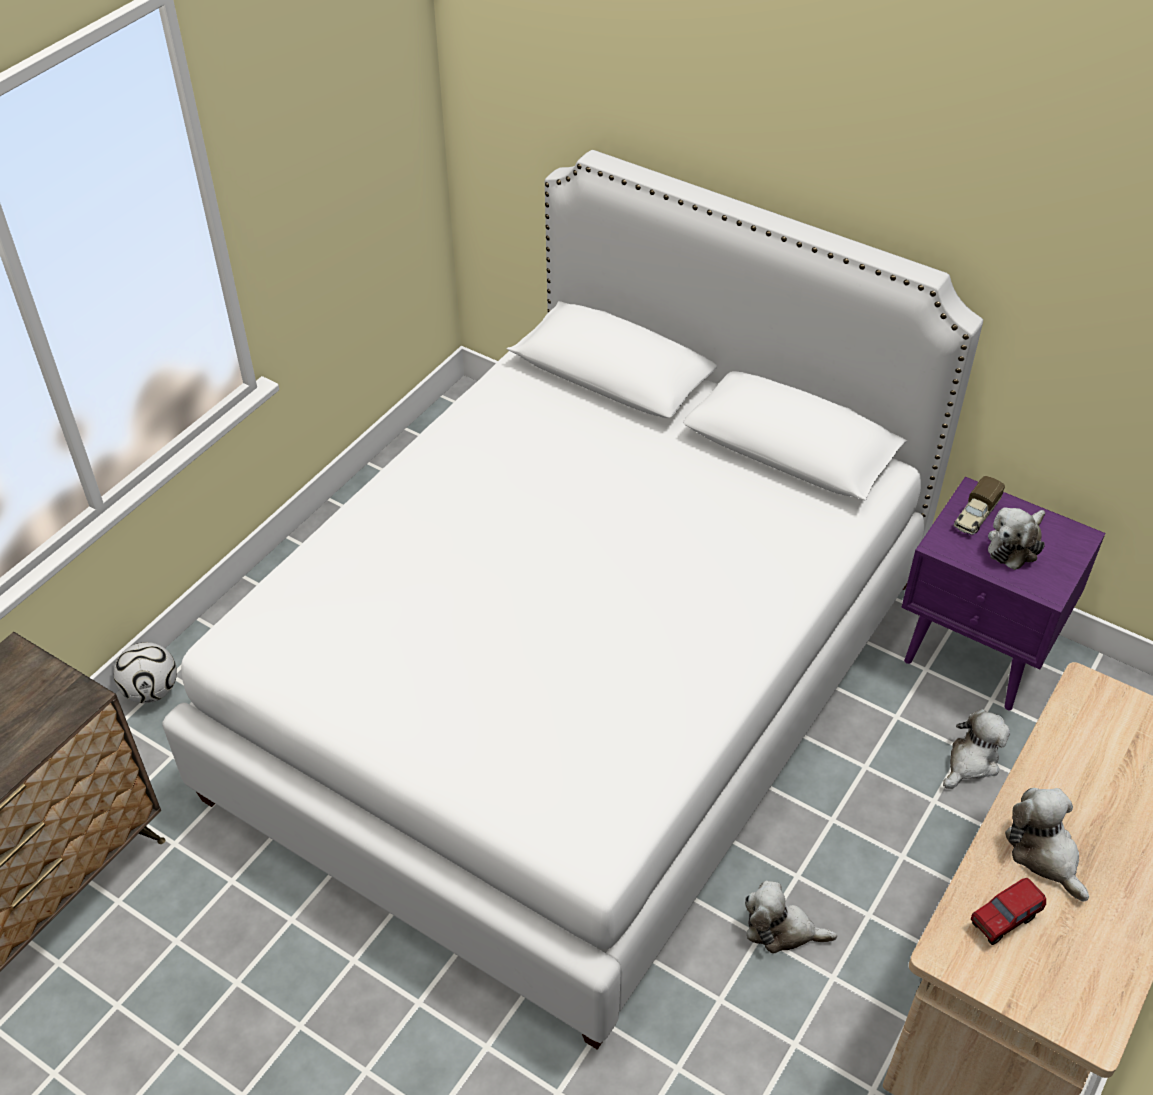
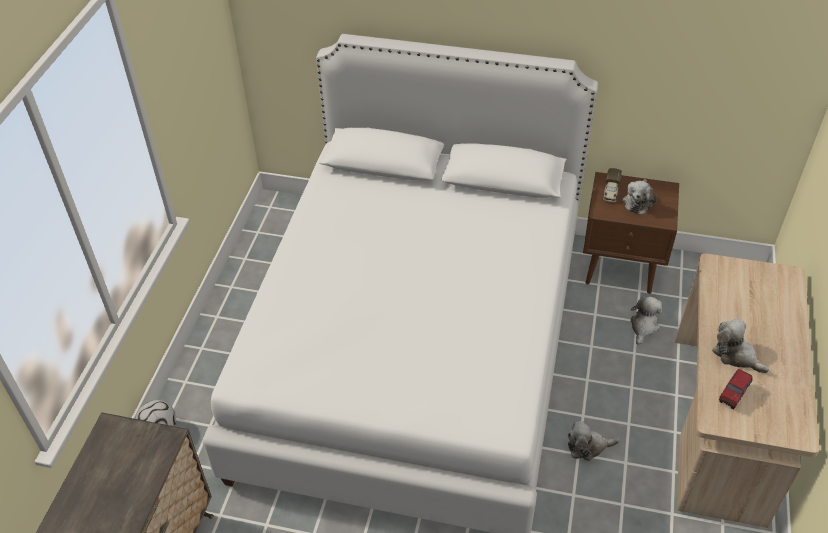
camera: 20 degrees left, 0 degrees up
(978, 653) = (621, 268): purple nightstand -> brown nightstand

